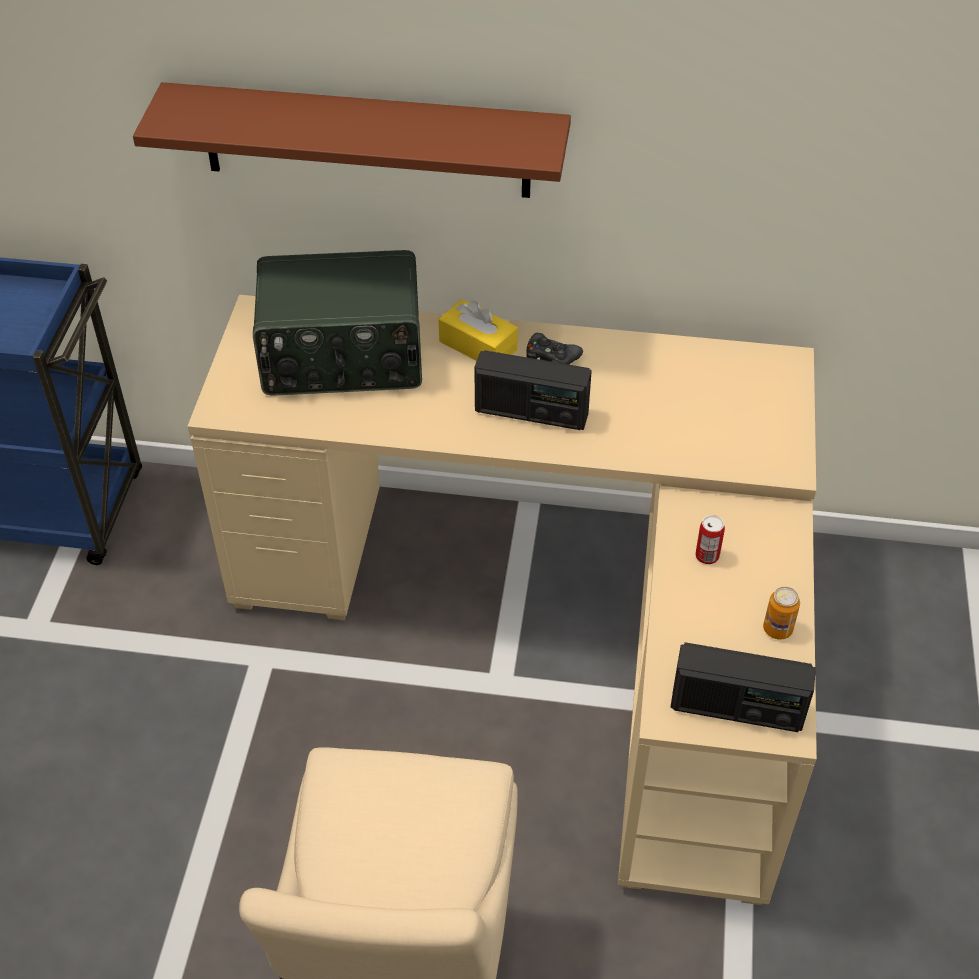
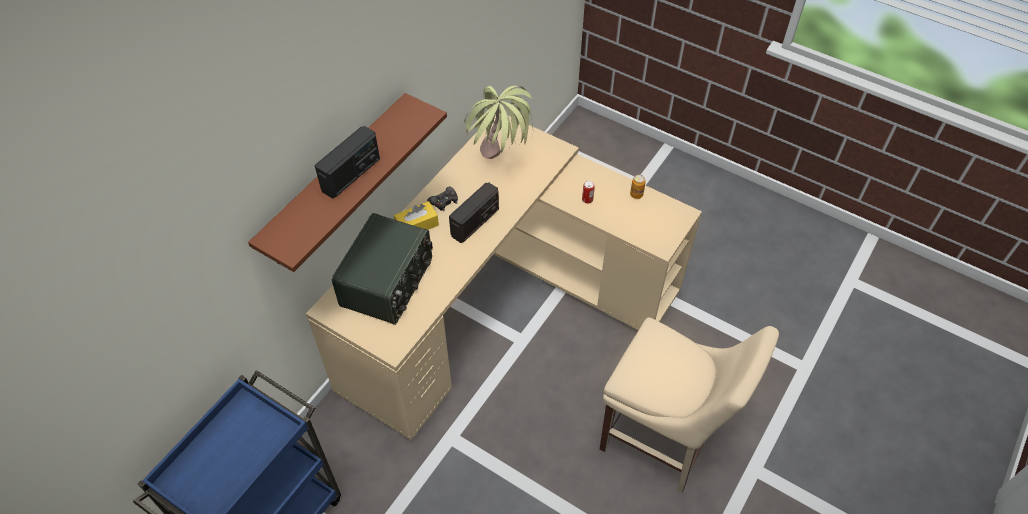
camera: 65 degrees left, 5 degrees up
(674, 402) = (500, 169): none -> potted plant
(736, 708) = (668, 224): radio -> radio (351, 175)

